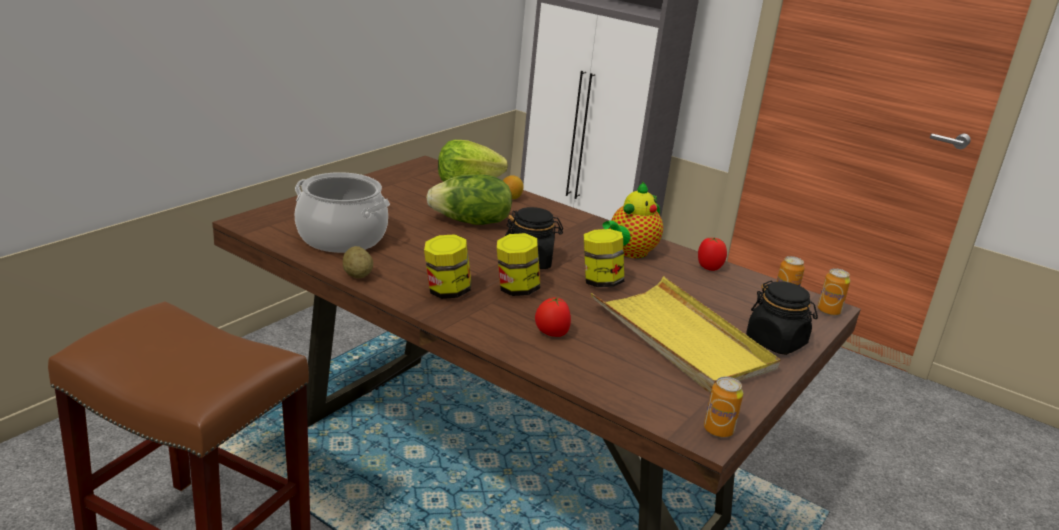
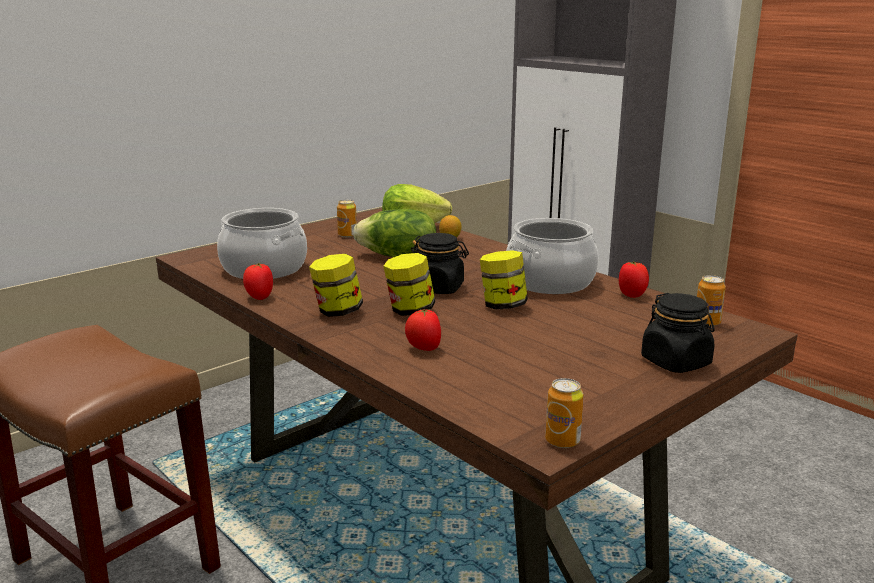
camera: 15 degrees right, 5 degrees down
(357, 275) = (259, 297): potato -> tomato
(629, 252) = (549, 281): teapot -> cooking pot
(681, 338) = (566, 356): yellow tray -> none
(828, 311) = (755, 335): can -> can (347, 235)

